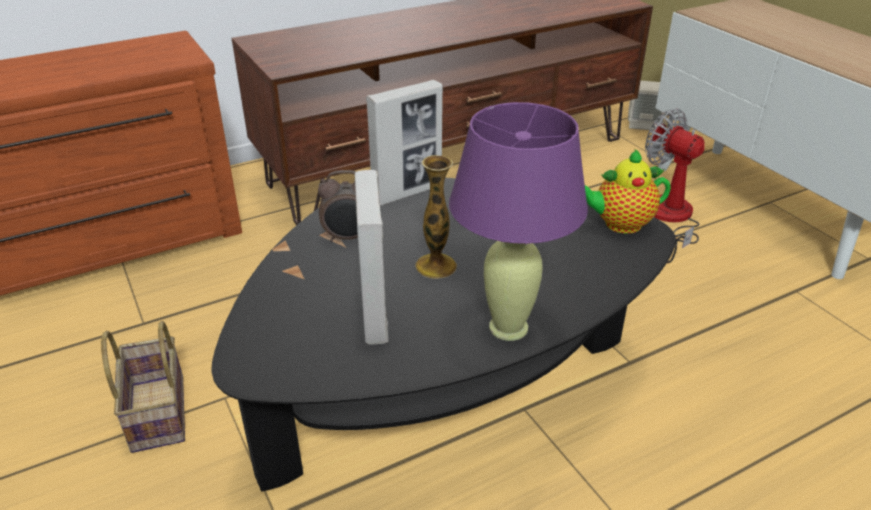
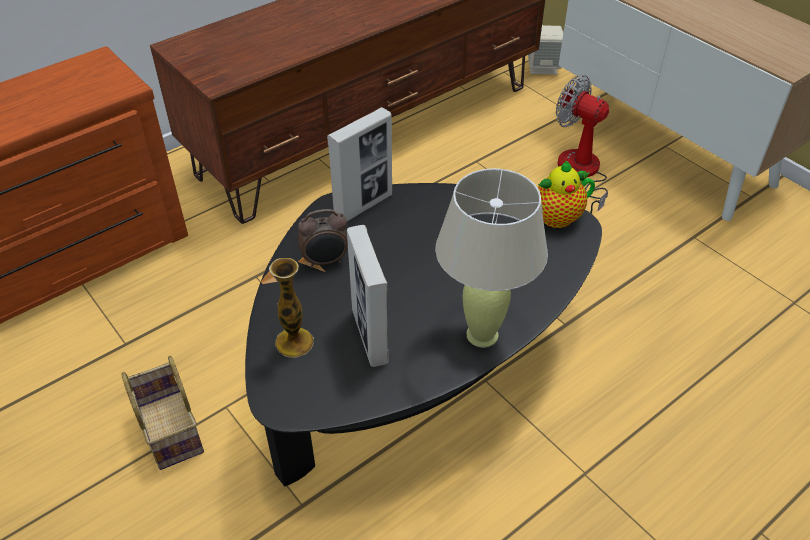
camera: 10 degrees left, 10 degrees up
(435, 266) = (408, 282): vase -> vase (294, 342)
(509, 327) = (482, 335): purple table lamp -> beige table lamp

